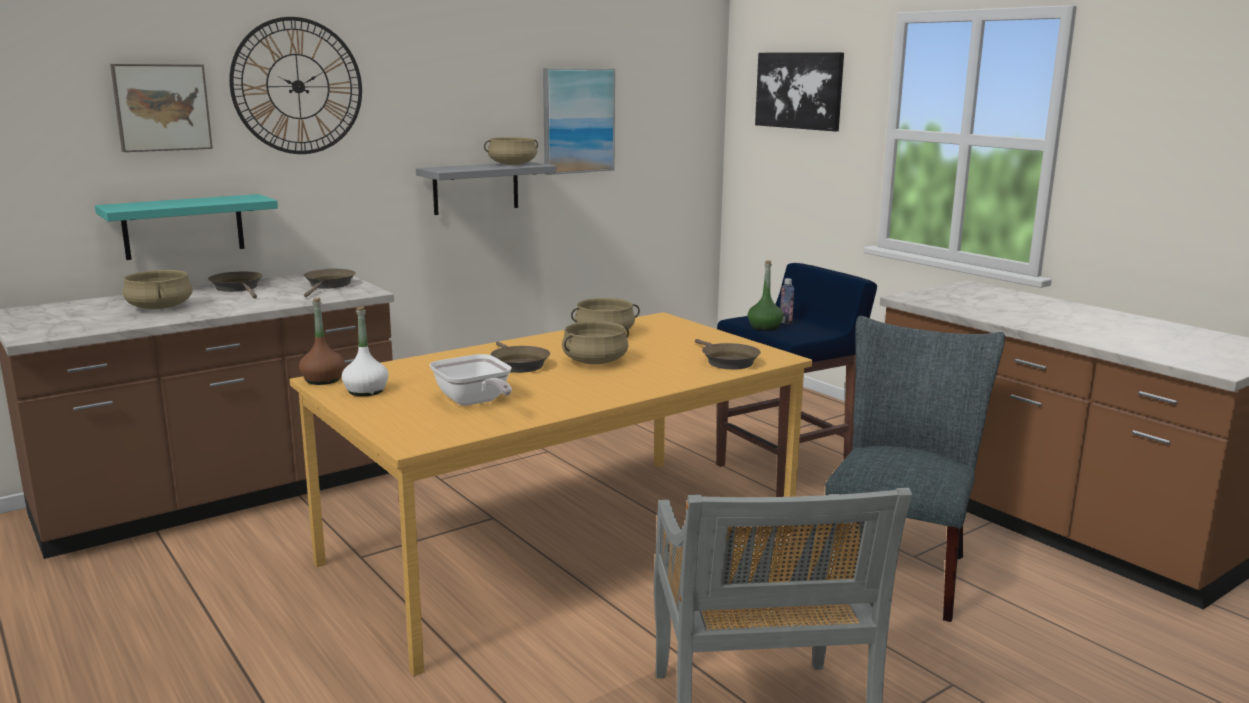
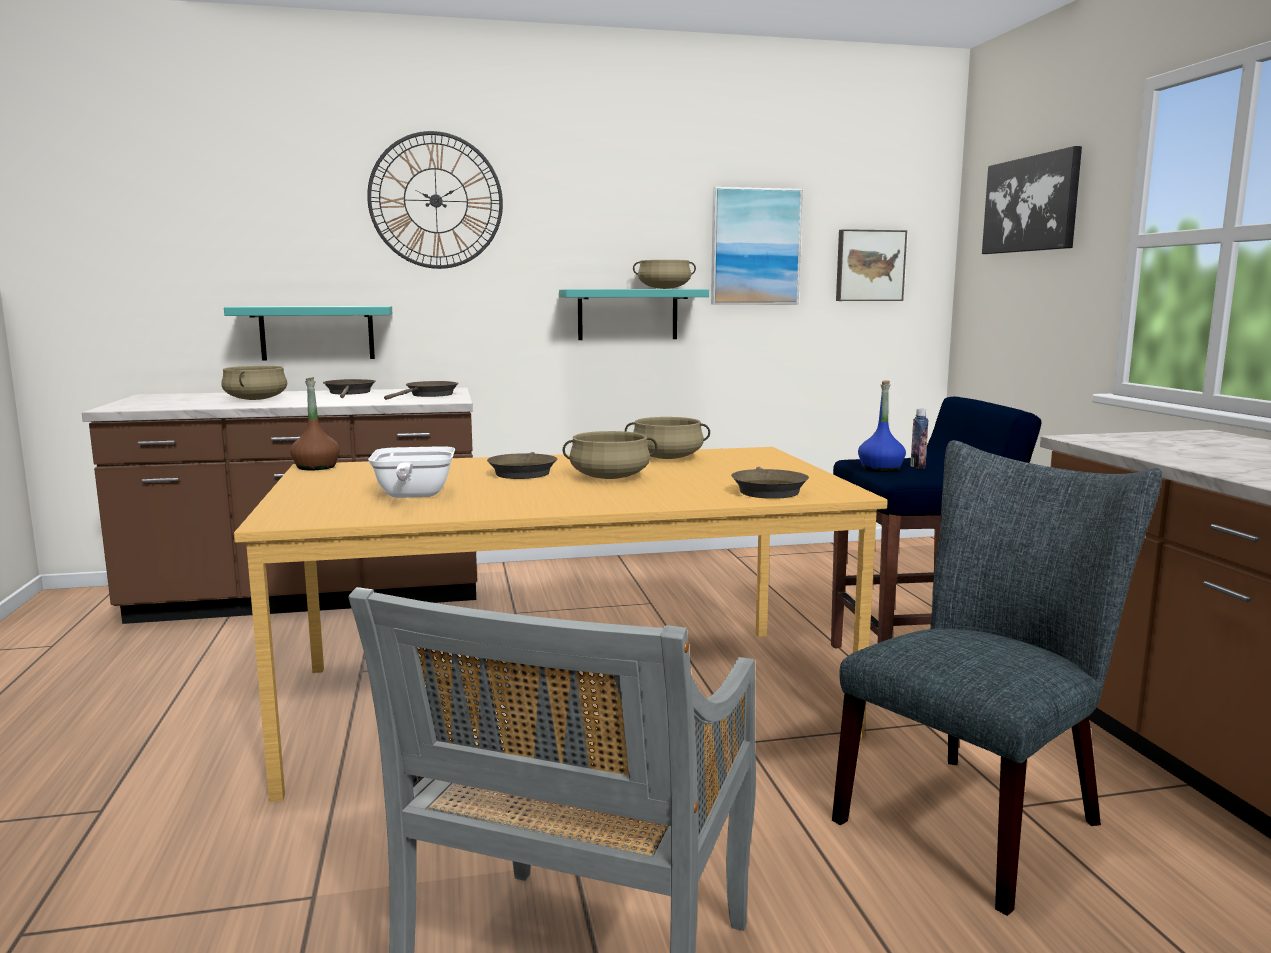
camera: 25 degrees right, 5 degrees down
(161, 107) = (302, 217): picture -> picture (869, 265)
(366, 391) = (333, 478): white bottle -> none
(476, 188) = (627, 314): grey shelf -> turquoise shelf
(764, 327) = (880, 469): green bottle -> blue bottle

